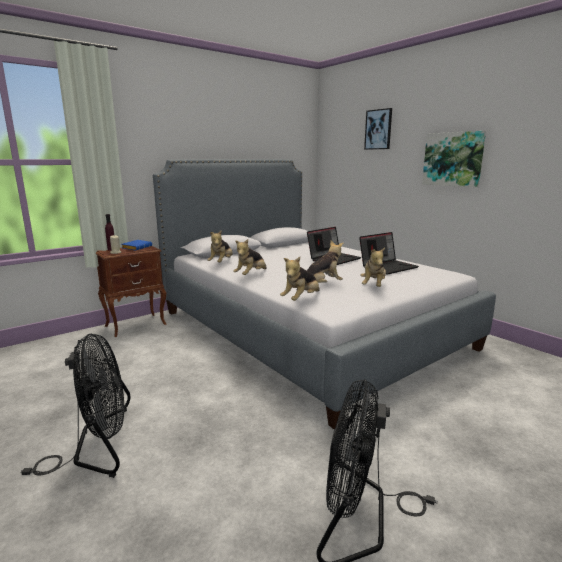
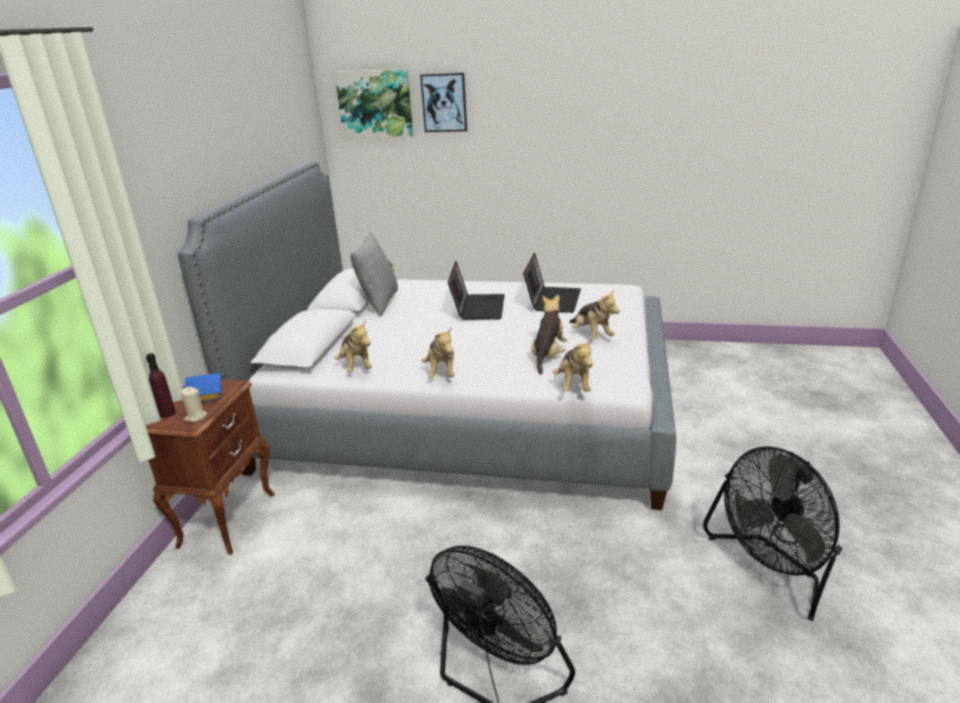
camera: 40 degrees left, 10 degrees up
(289, 247) = (379, 303): none -> grey pillow
(453, 159) = (566, 143): picture -> picture (375, 104)

